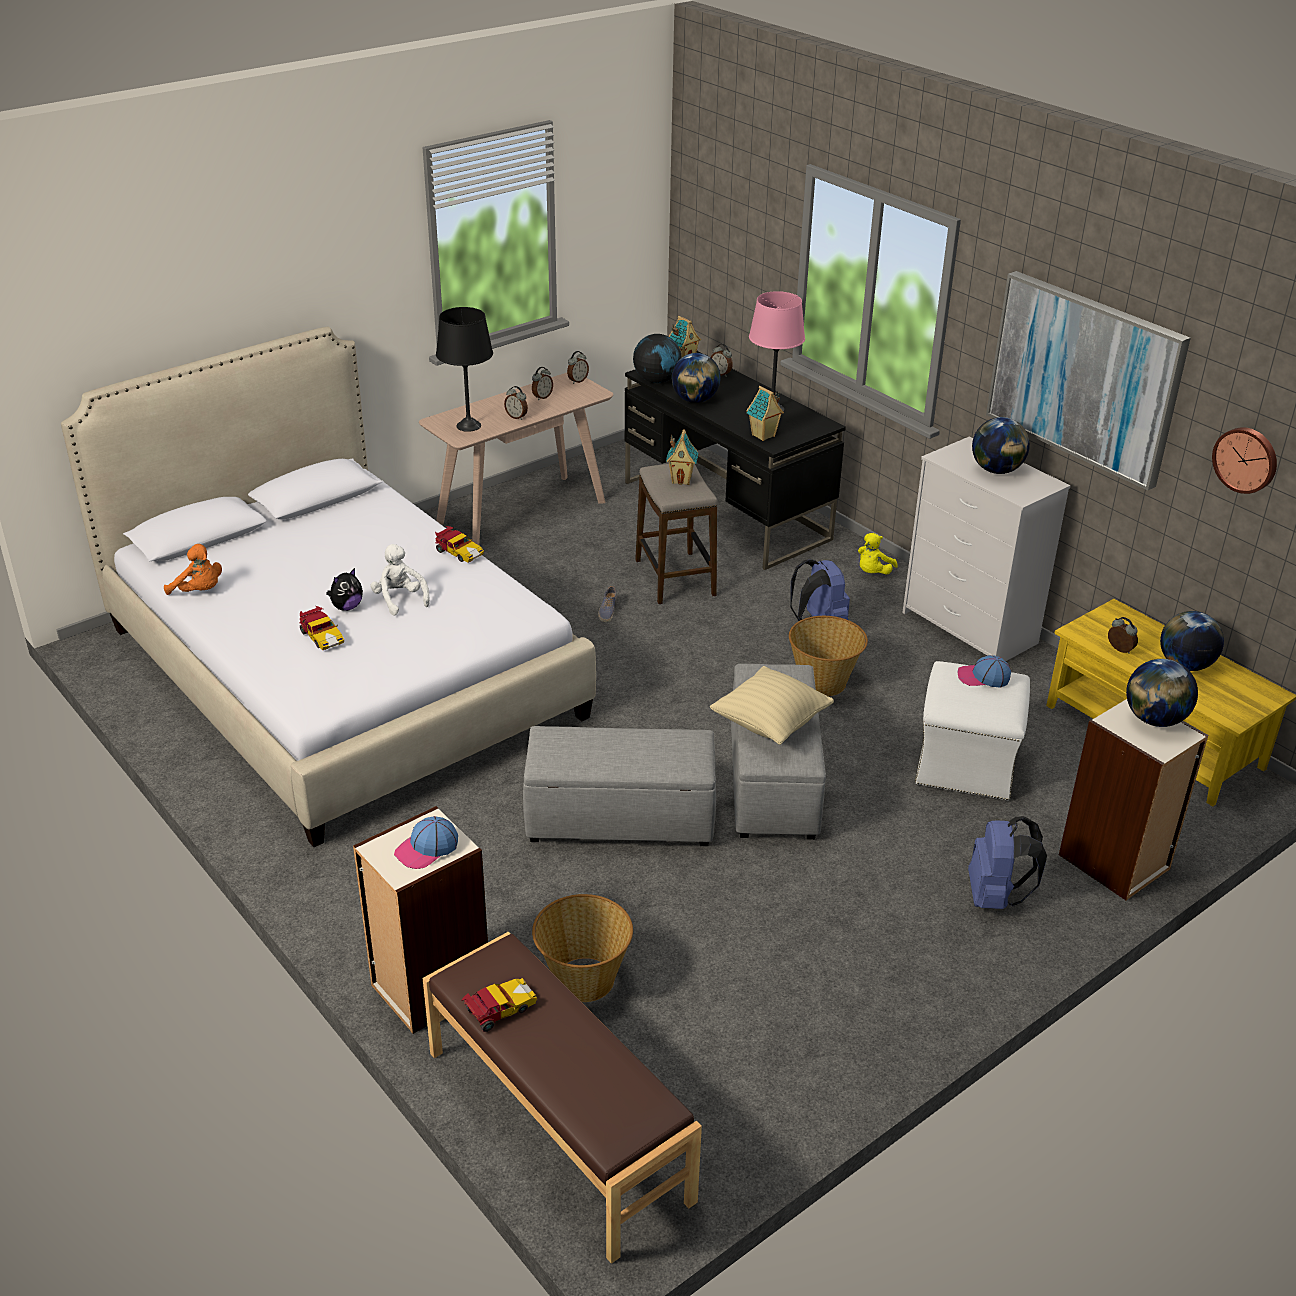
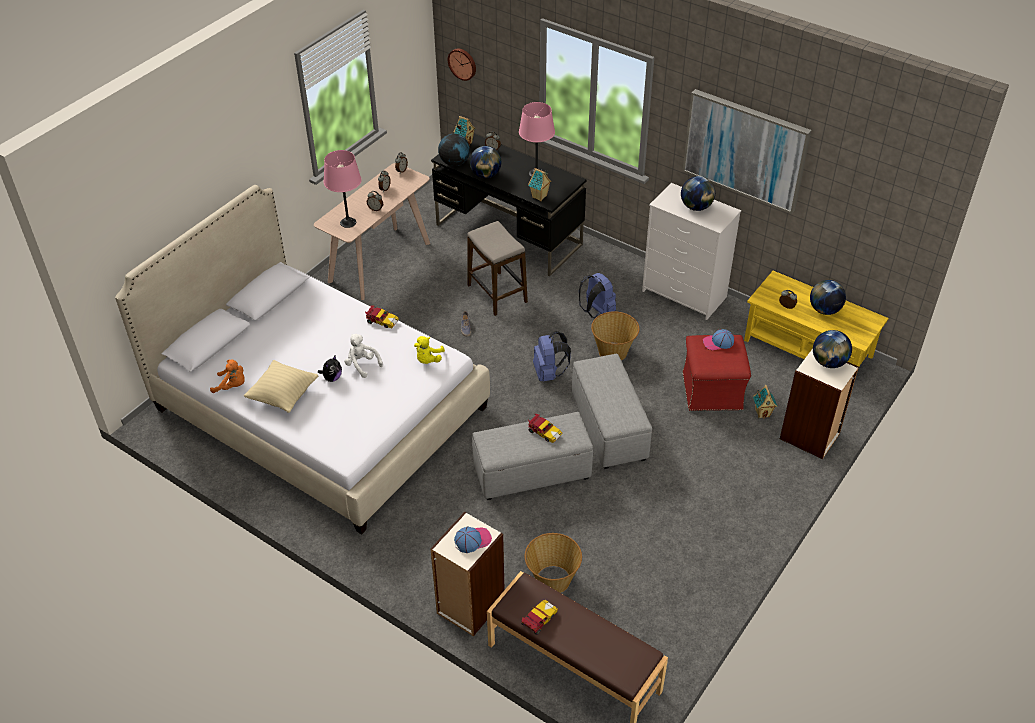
camera: 15 degrees left, 10 degrees up
(322, 637) = (328, 404): toy car -> toy car (544, 432)
(427, 849) = (472, 540): cap -> cap turned 150 degrees counterclockwise
(468, 426) = (348, 222): black table lamp -> pink table lamp
(682, 480) = (497, 237): toy house -> toy house (762, 413)
(770, 724) = (610, 400): beige pillow -> beige pillow (283, 396)
(873, 573) = (615, 265): yellow plush toy -> yellow plush toy (428, 360)
(966, 765) = (712, 391): white ottoman -> red ottoman
(995, 897) = (754, 473): blue backpack -> blue backpack (549, 373)
(1246, 459) = (850, 195): wall clock -> wall clock (463, 63)

